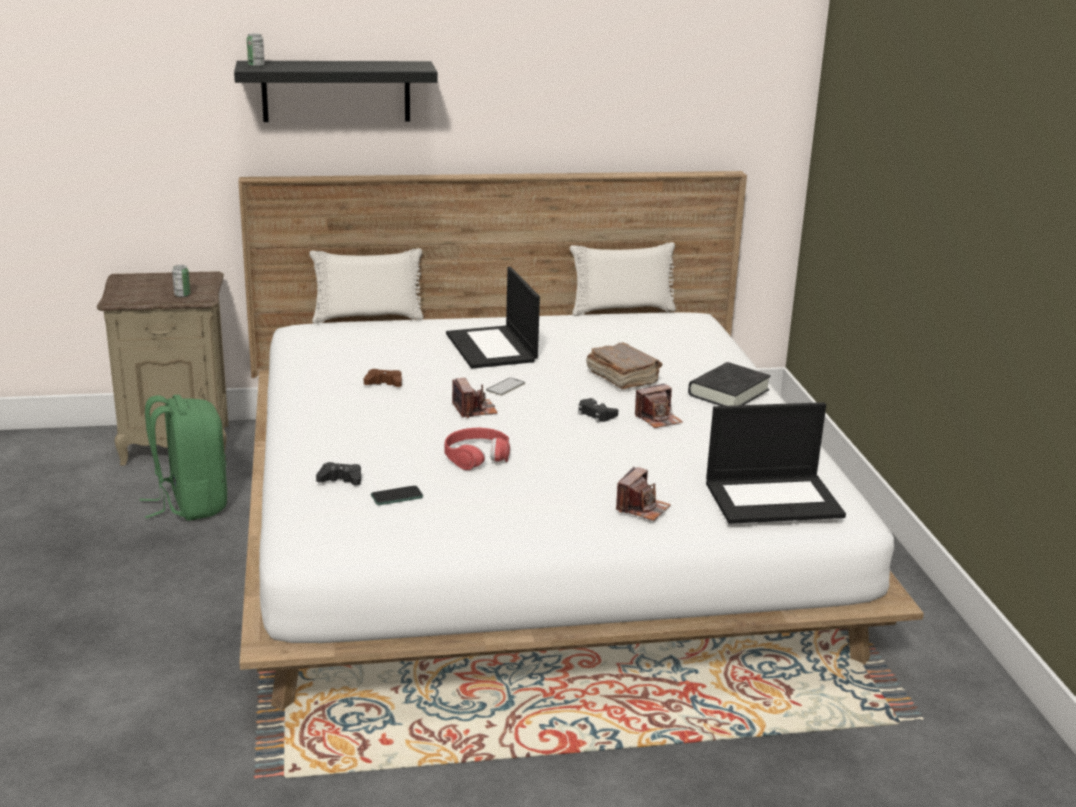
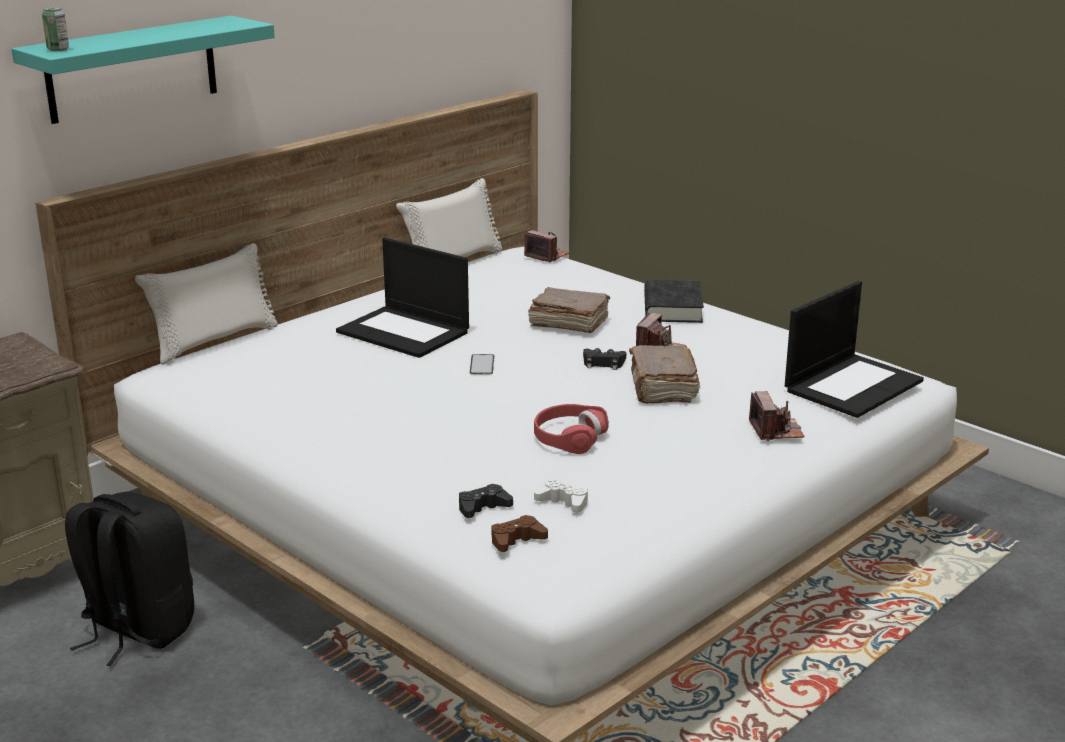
camera: 35 degrees left, 0 degrees up
(182, 295) = (27, 370): can -> none
(190, 504) = (136, 630): green backpack -> black backpack
(336, 91) = (132, 69): black shelf -> turquoise shelf
(384, 383) = (359, 400): brown game controller -> brown game controller (516, 540)
(397, 496) = (563, 502): phone -> white game controller
(474, 409) = (491, 395): camera -> camera (546, 256)
(608, 447) = (662, 388): none -> brown book

